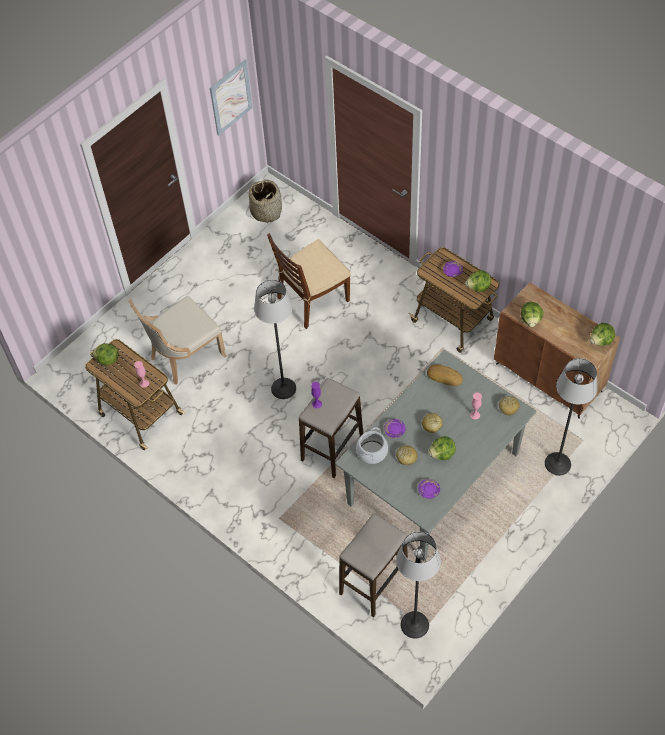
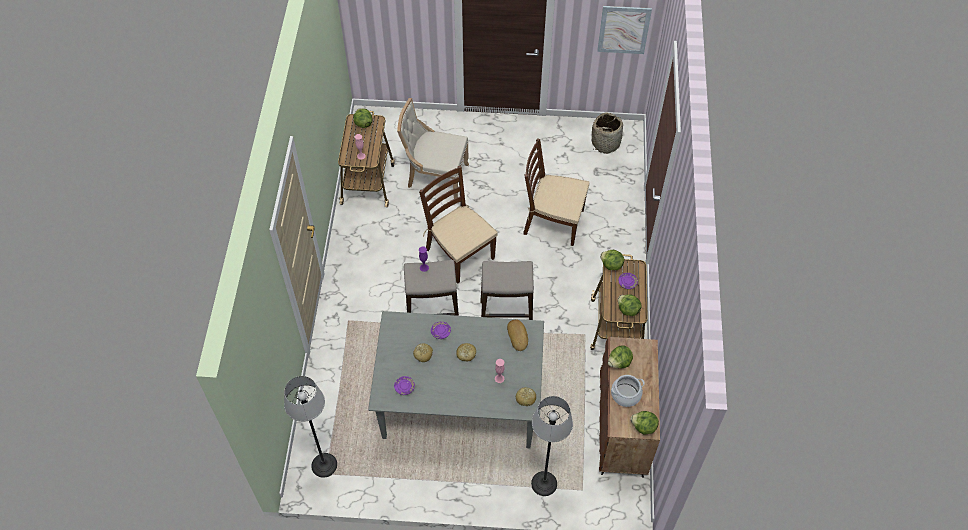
camera: 50 degrees right, 0 degrees up
(283, 388) = (459, 253): floor lamp -> brown chair
(372, 452) = (410, 328): cooking pot -> cooking pot (625, 394)
(373, 583) = (339, 415): stool -> stool (506, 316)
(442, 454) = (445, 377): lettuce -> lettuce (611, 265)

